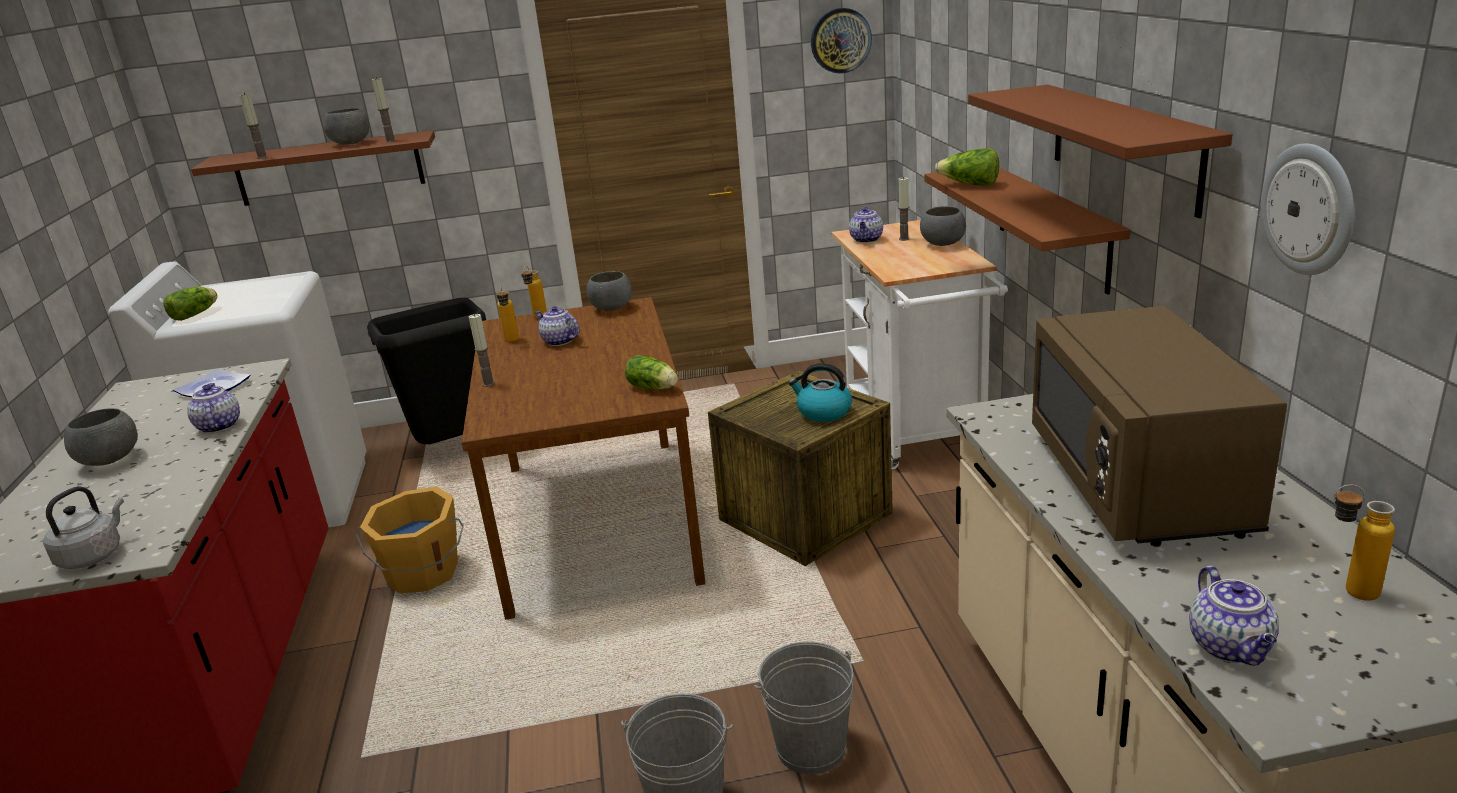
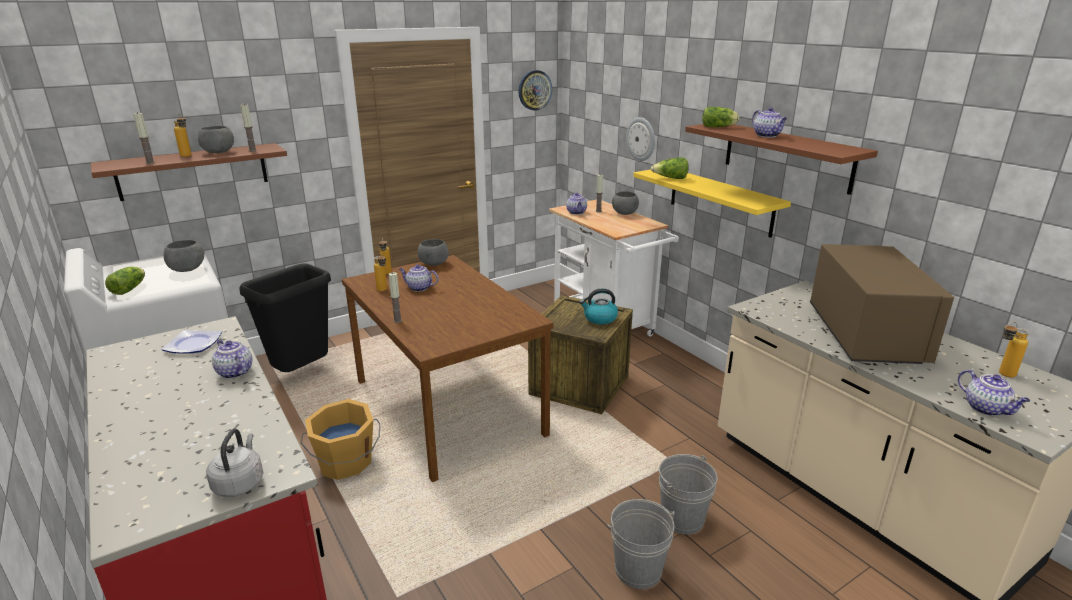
camera: 25 degrees left, 0 degrees up
(111, 460) = (162, 410): grey bowl -> grey bowl (188, 270)
(311, 149) = (187, 156): none -> bottle
(654, 388) = (519, 312): lettuce -> lettuce (719, 127)
(1051, 226) = (720, 201): brown shelf -> yellow shelf
(1075, 108) = (767, 136): none -> teapot
(1138, 483) = (863, 335): brown microwave -> brown microwave turned 150 degrees counterclockwise
(1309, 209) = (935, 189): wall clock -> wall clock (641, 139)

